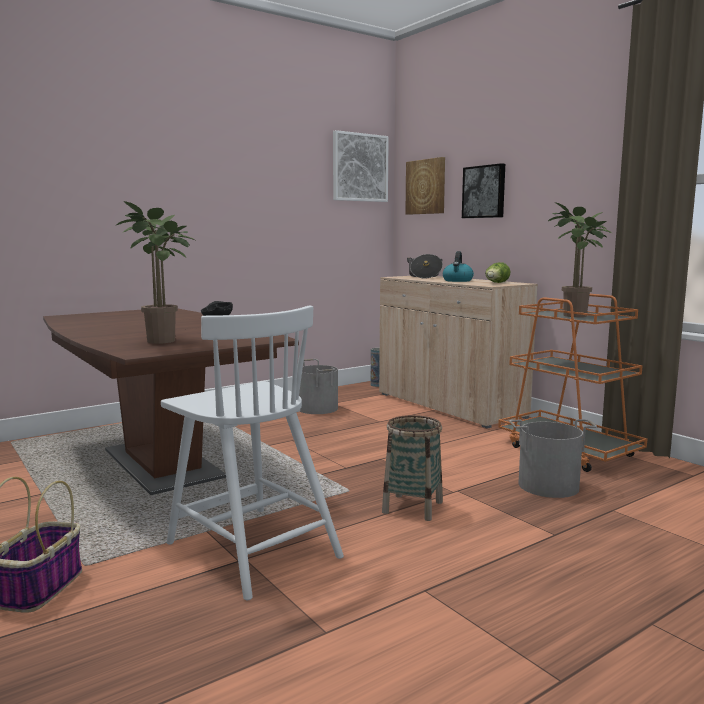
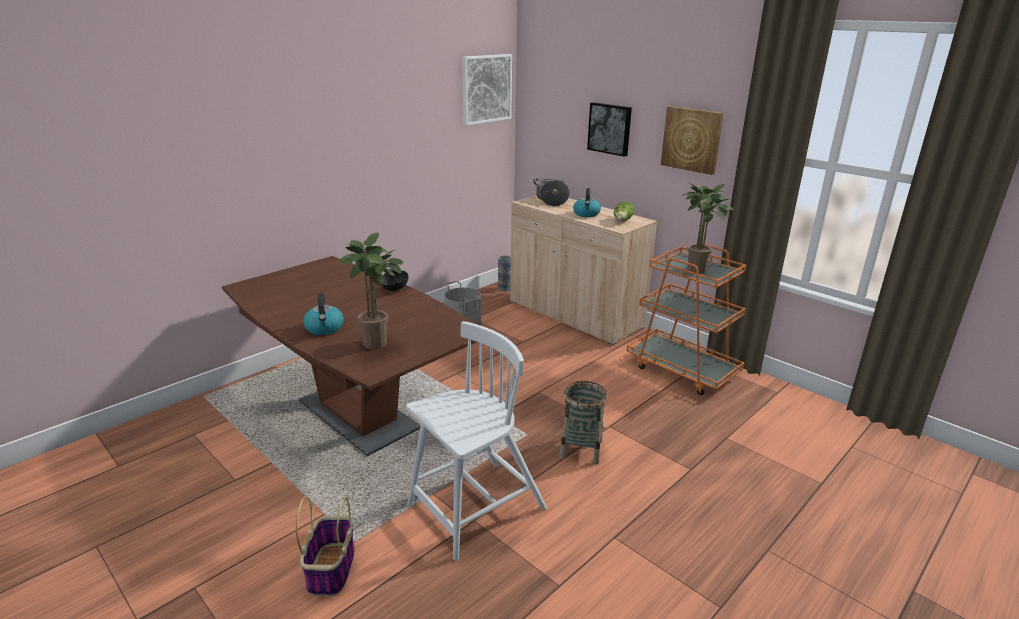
camera: 10 degrees left, 15 degrees up
(117, 334) = (324, 328): none -> kettle
(251, 548) = (474, 509): white chair -> white chair turned 75 degrees counterclockwise
(426, 187) = (550, 110): picture -> picture (692, 139)
(548, 486) = (676, 415): grey bucket -> none

